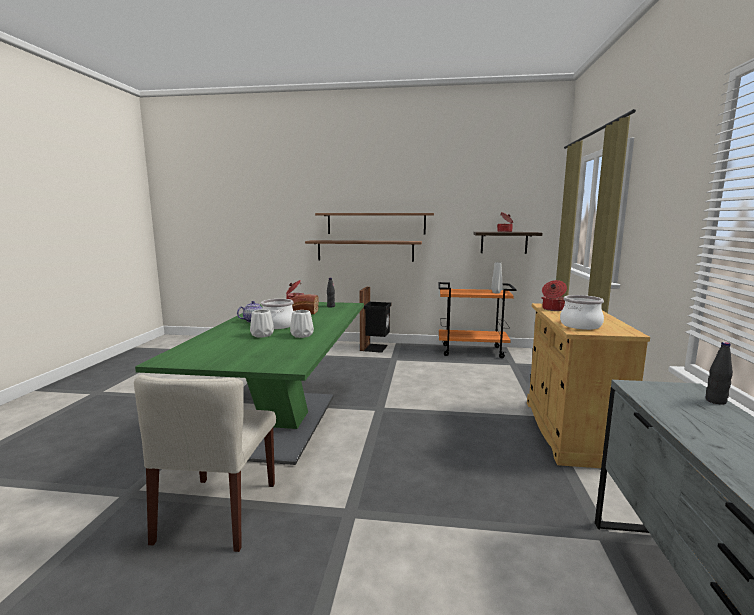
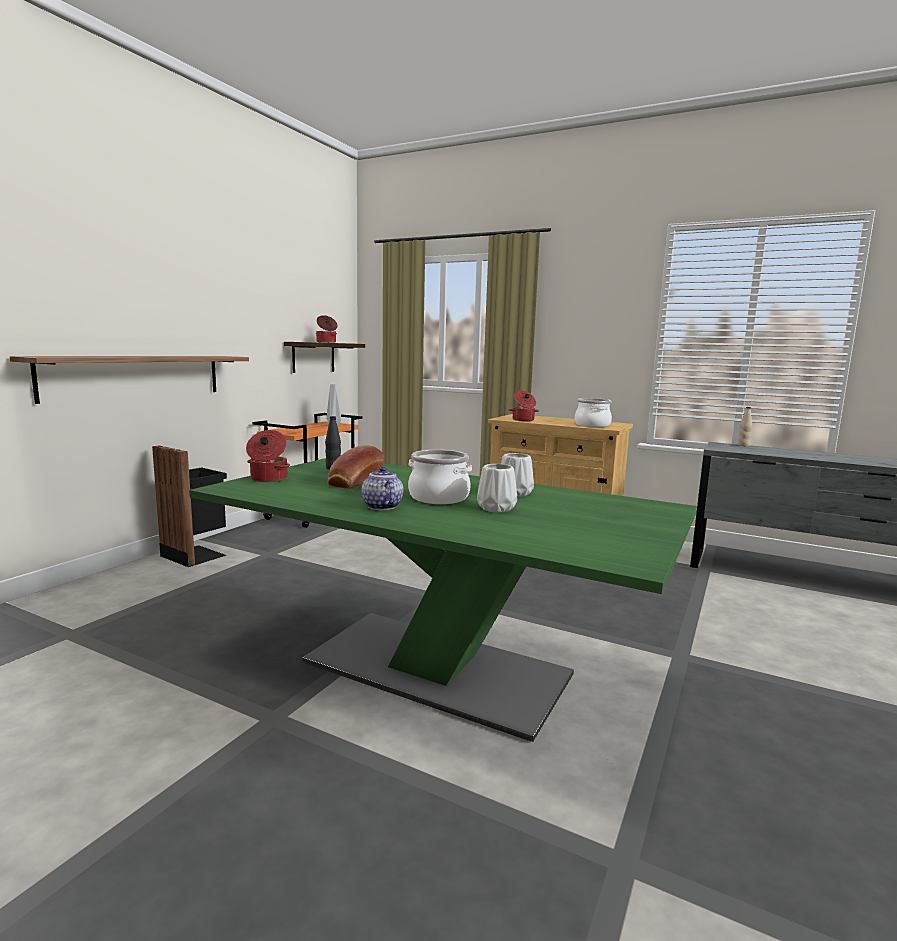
camera: 70 degrees left, 0 degrees up
(218, 512) = (683, 749): beige chair -> none
(376, 223) = (151, 323): shelf -> none
(715, 401) = (743, 445): black bottle -> beige bottle

